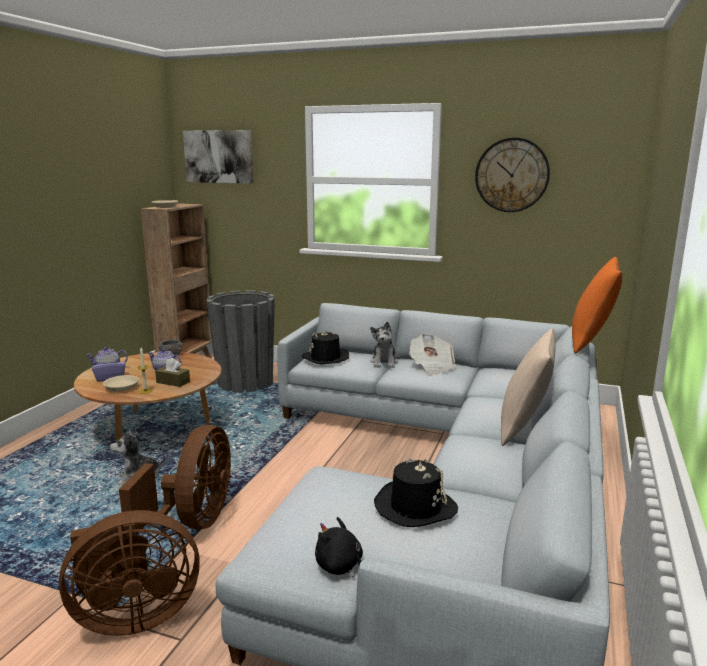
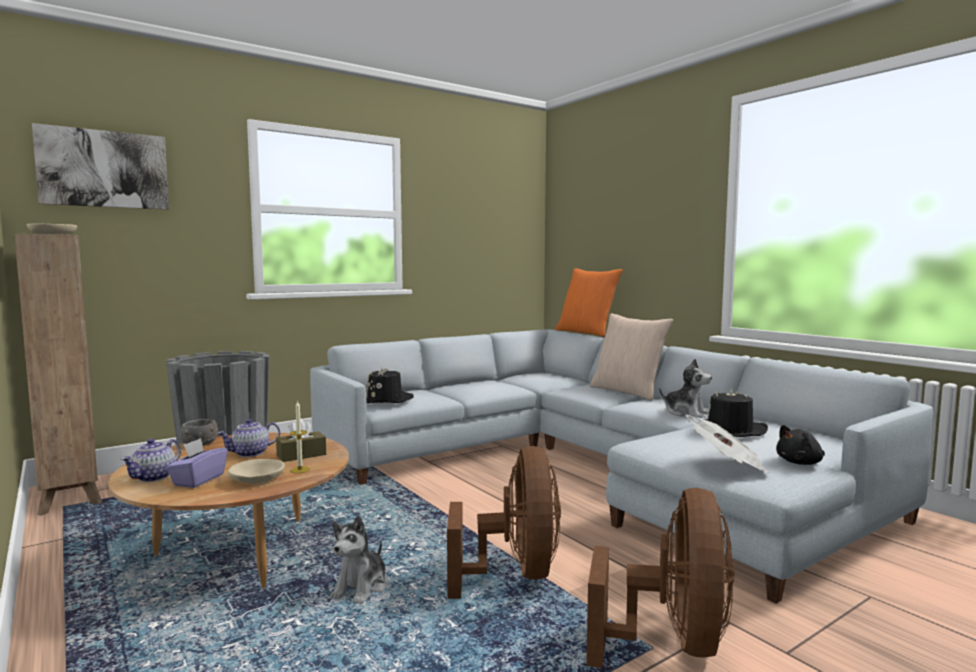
camera: 55 degrees left, 10 degrees down
(194, 521) = (516, 574): brown fan -> brown fan turned 45 degrees clockwise
(384, 362) = (435, 392): plush toy -> plush toy (686, 413)
(431, 366) = (479, 384): newspaper -> newspaper (726, 463)
(512, 175) = (461, 210): wall clock -> none

